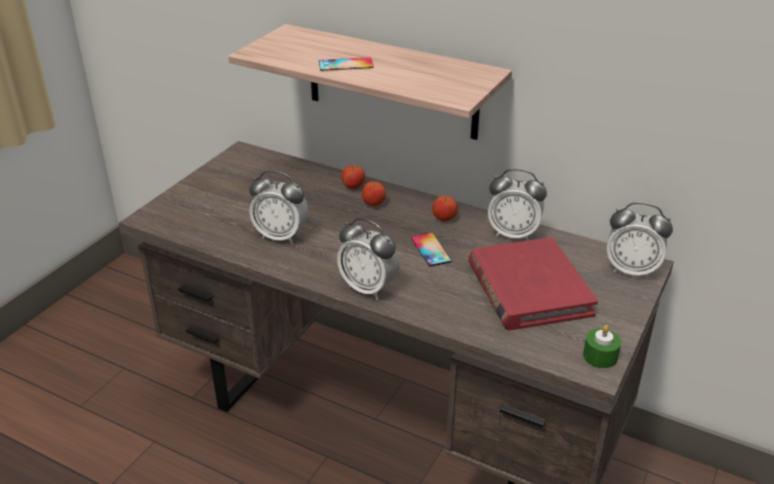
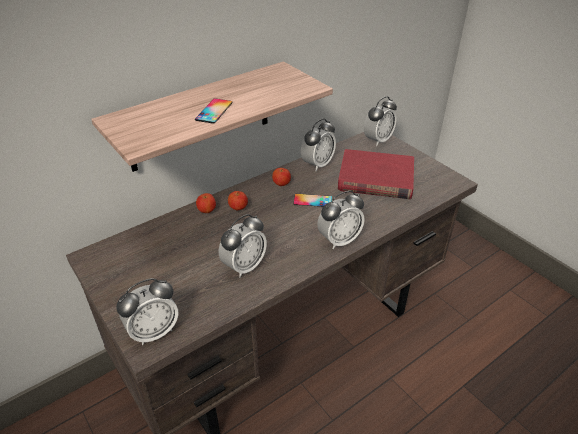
camera: 65 degrees left, 5 degrees up
(167, 215) = (154, 332): none -> alarm clock
(600, 356) = (446, 176): green candle -> none

